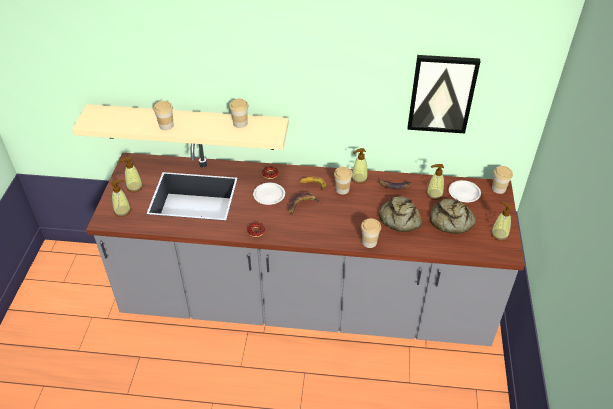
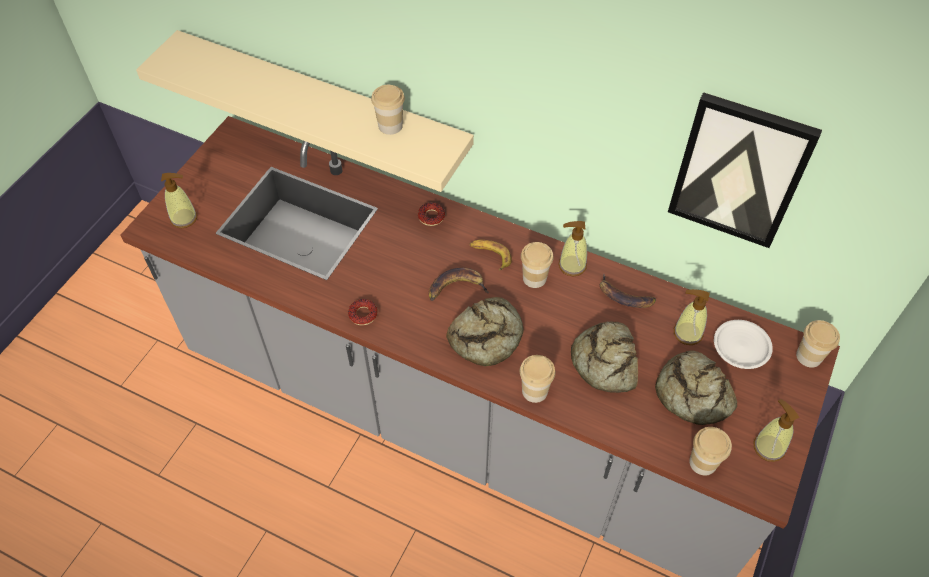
camera: 20 degrees right, 10 degrees up
(134, 187) = (219, 181): soap dispenser -> none
(166, 125) = (274, 100): cup -> cup (703, 462)
(269, 195) = (412, 254): white plate -> none
(331, 223) = (488, 336): none -> bread

